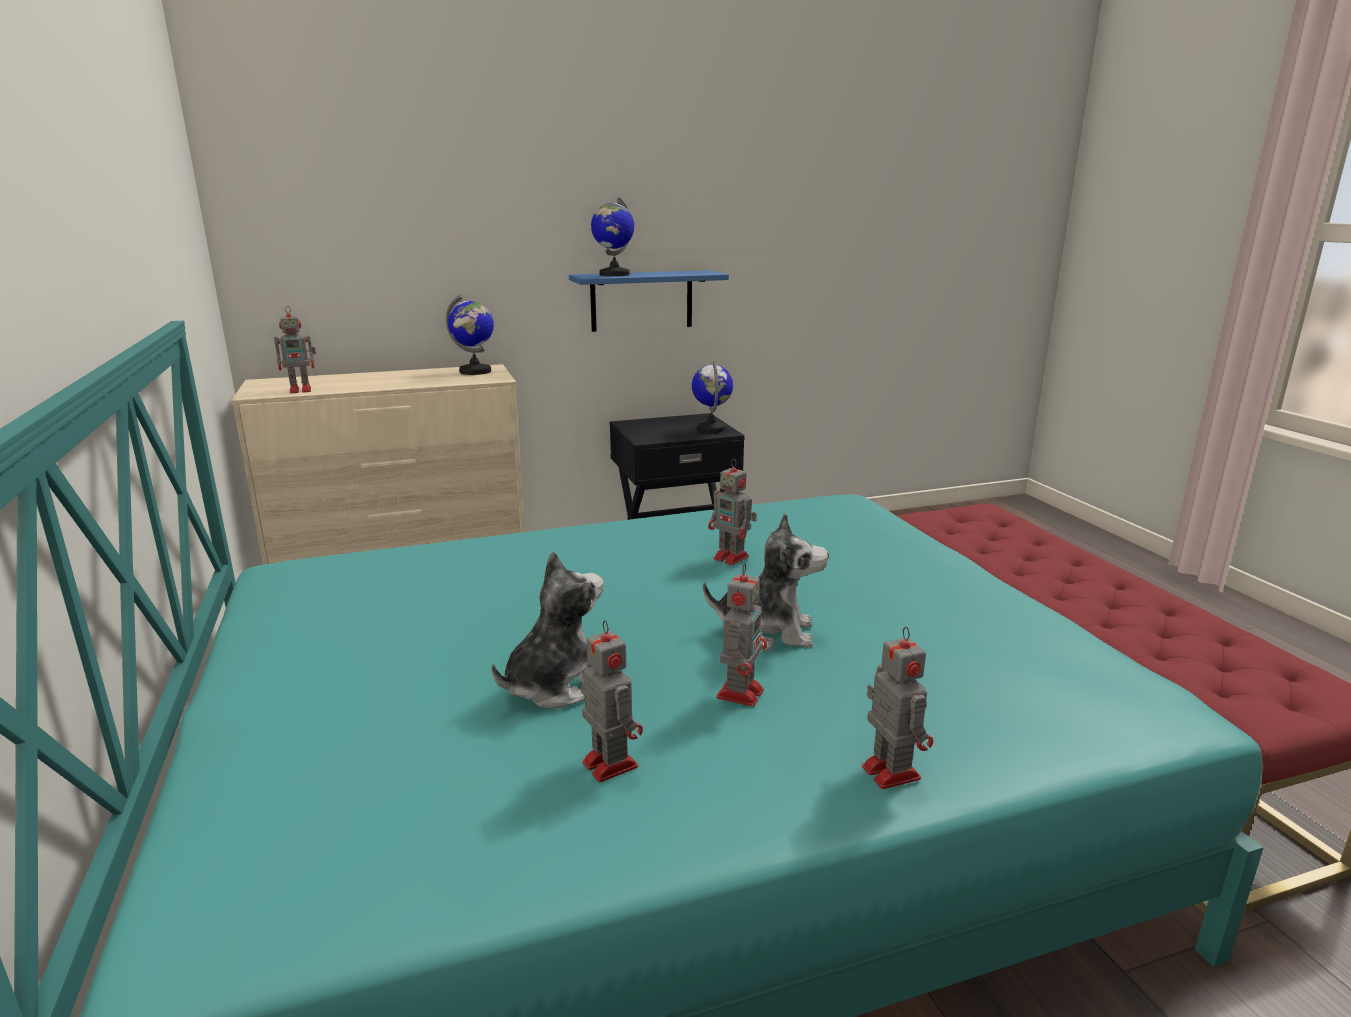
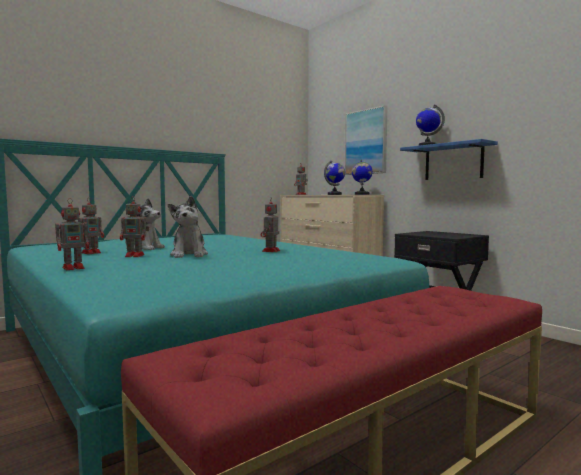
camera: 70 degrees right, 15 degrees down
(436, 250) = (366, 142): none -> picture
(711, 429) = (453, 236): globe -> globe (334, 194)

